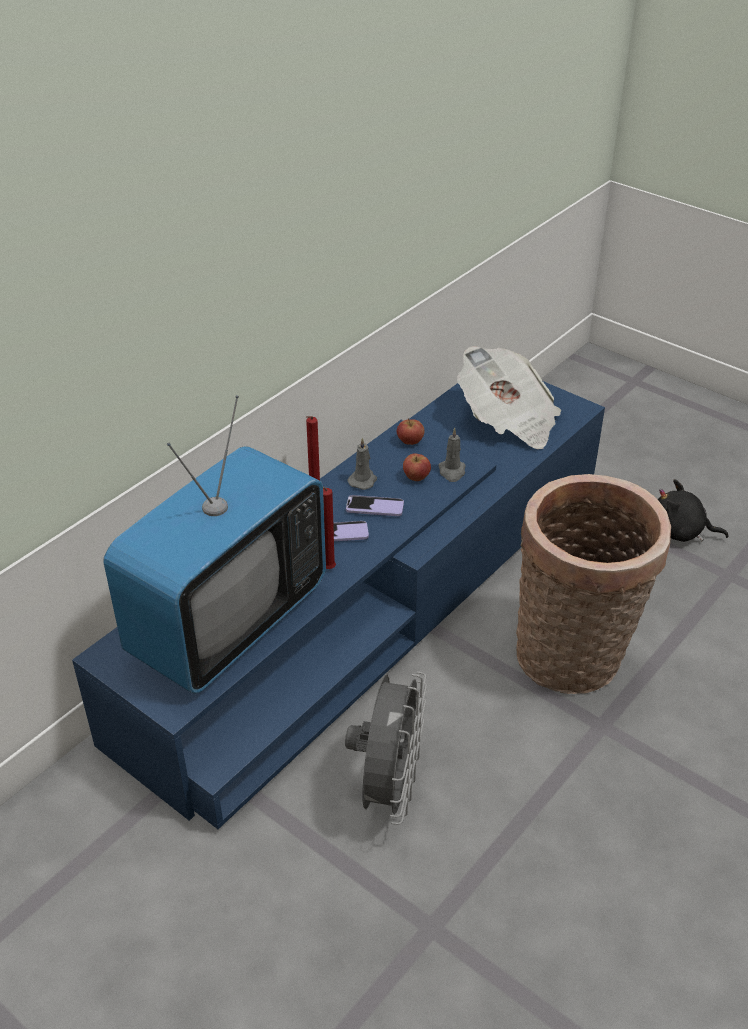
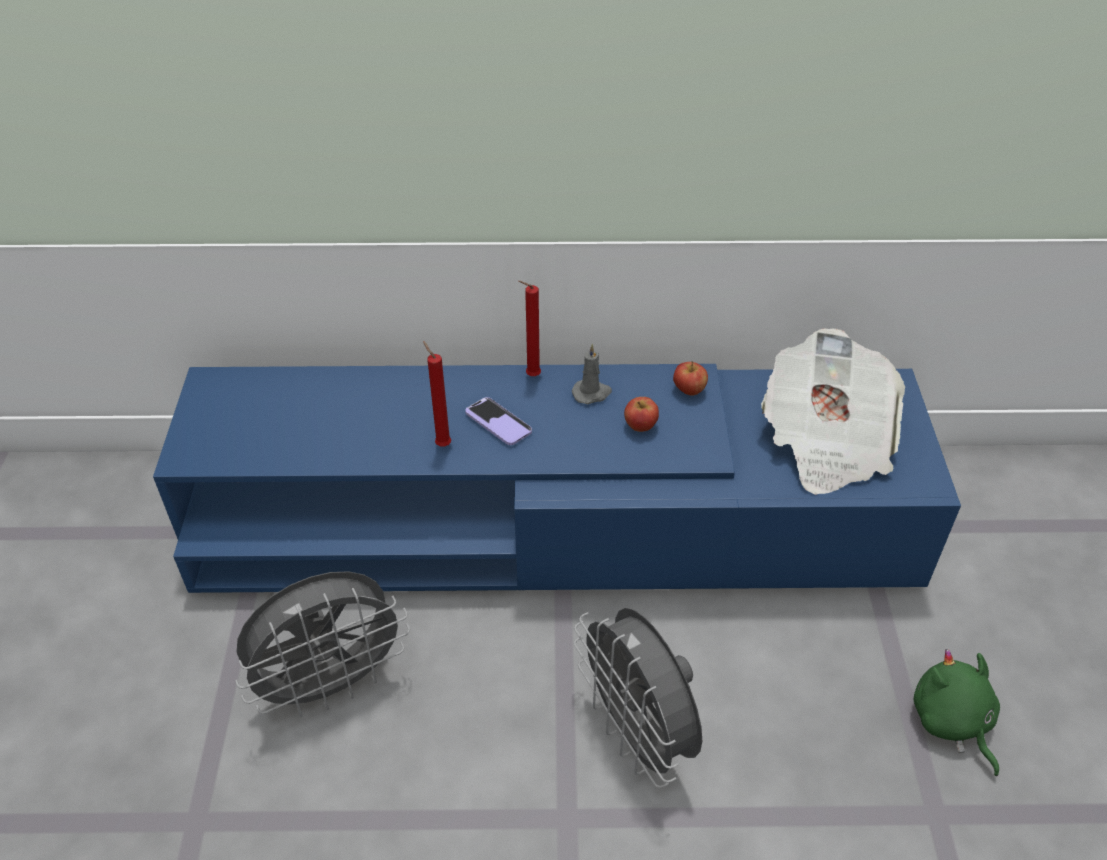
camera: 50 degrees right, 5 degrees up
(228, 622) = (312, 425): television -> none
(374, 507) = (562, 424): phone -> none
(452, 472) = (680, 446): grey candle -> none
(574, 659) = (637, 735): basket -> grey fan
(681, 532) = (952, 721): black plush toy -> green plush toy

